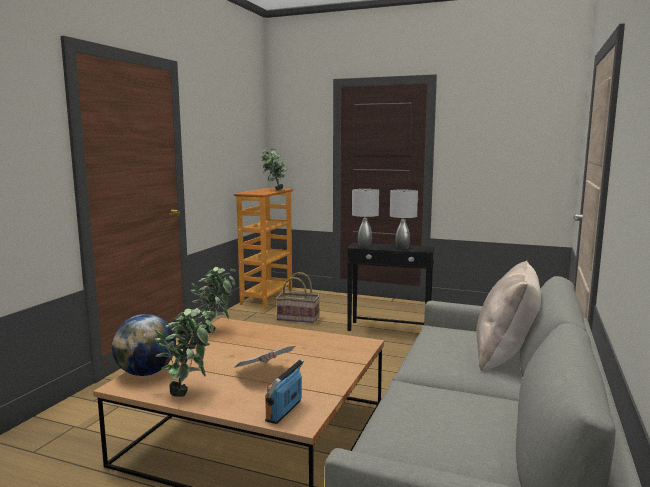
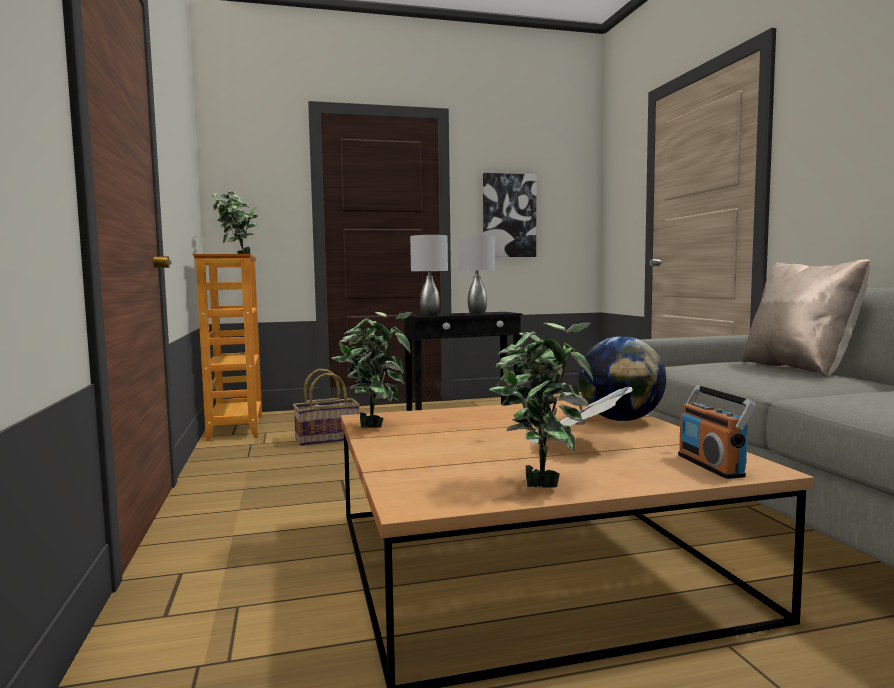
camera: 35 degrees left, 5 degrees down
(146, 372) = (410, 482): globe -> globe (621, 420)
(484, 160) = (509, 216): none -> picture

